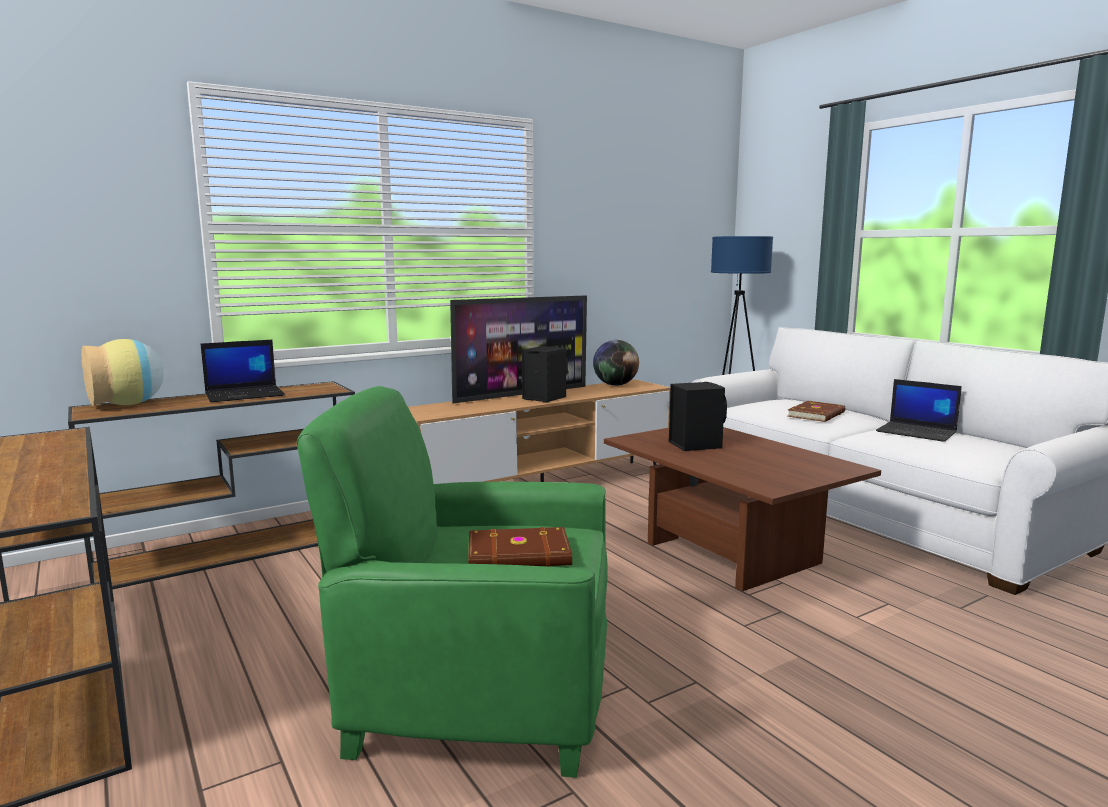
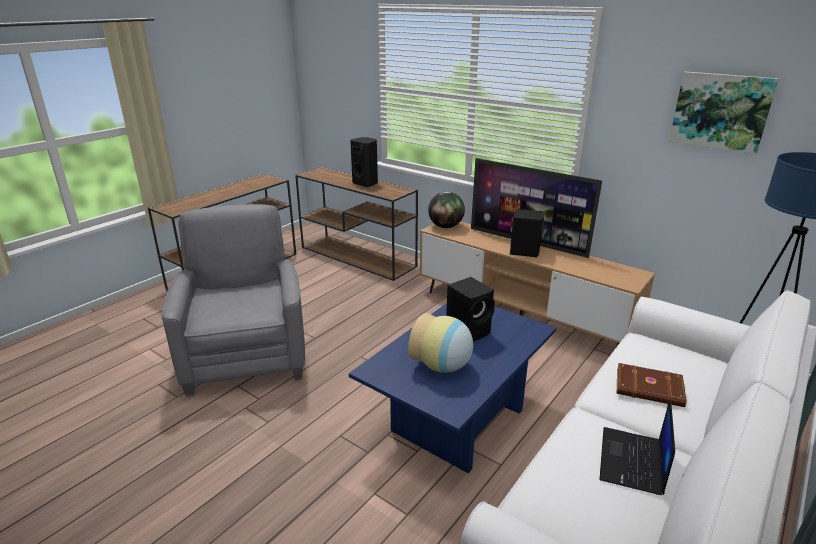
camera: 70 degrees right, 15 degrees up
(128, 404) = (330, 173): vase -> vase (443, 366)
(245, 394) = (366, 183): laptop -> black speaker
(478, 692) = (246, 356): green armchair -> grey armchair
(519, 555) = (232, 305): brown book -> none
(615, 385) = (612, 268): globe -> globe (446, 226)
(636, 218) = (720, 111): none -> picture
(726, 553) = (455, 417): brown coffee table -> blue coffee table

